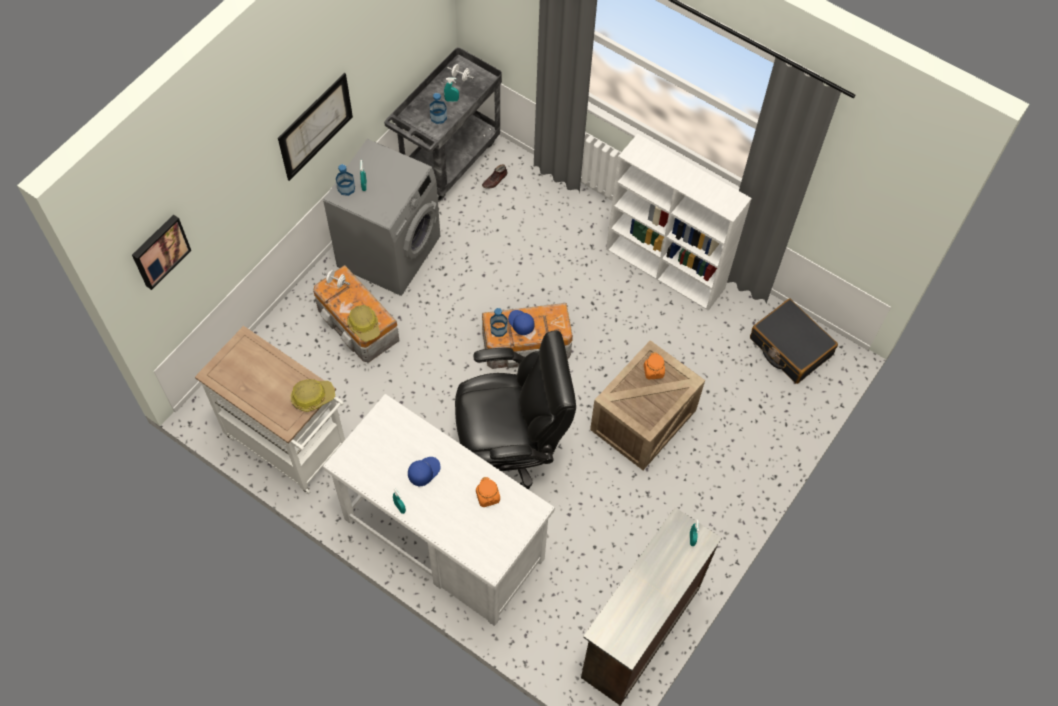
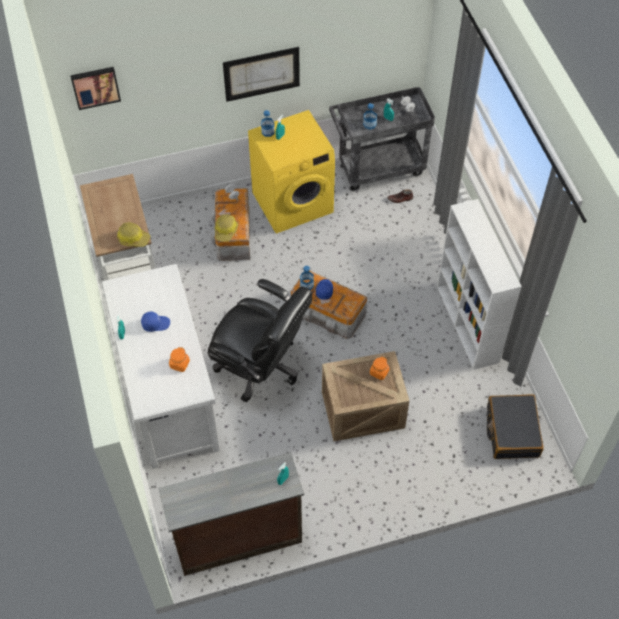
camera: 40 degrees right, 5 degrees down
(391, 251) = (293, 203): grey washing machine -> yellow washing machine

